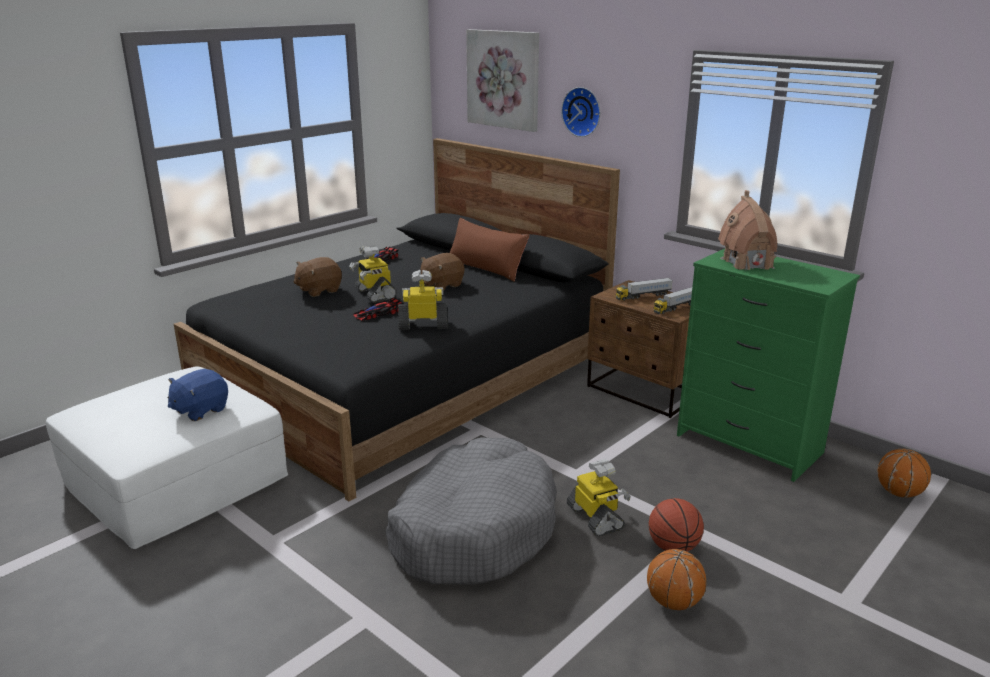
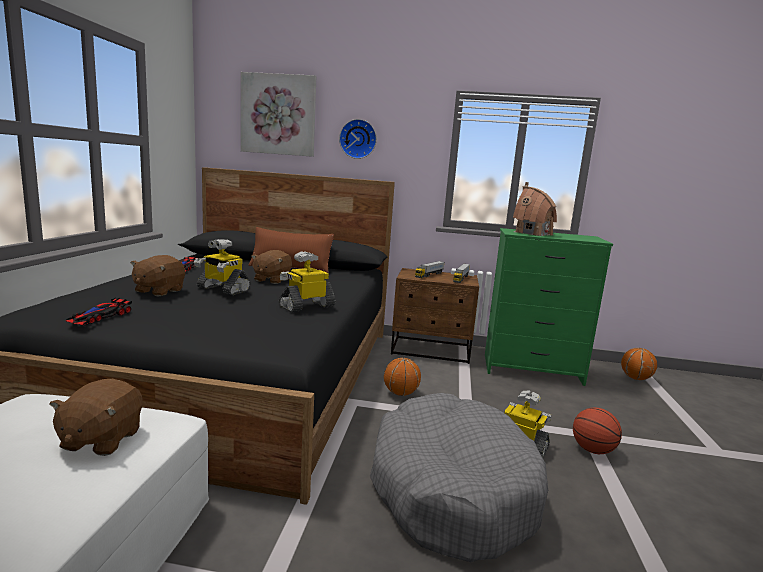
camera: 35 degrees left, 10 degrees down
(200, 410) = (100, 440): blue plush toy -> brown plush toy
(378, 314) = (248, 303): toy car -> toy car (100, 317)
(673, 602) = (651, 492): basketball -> basketball (400, 393)

